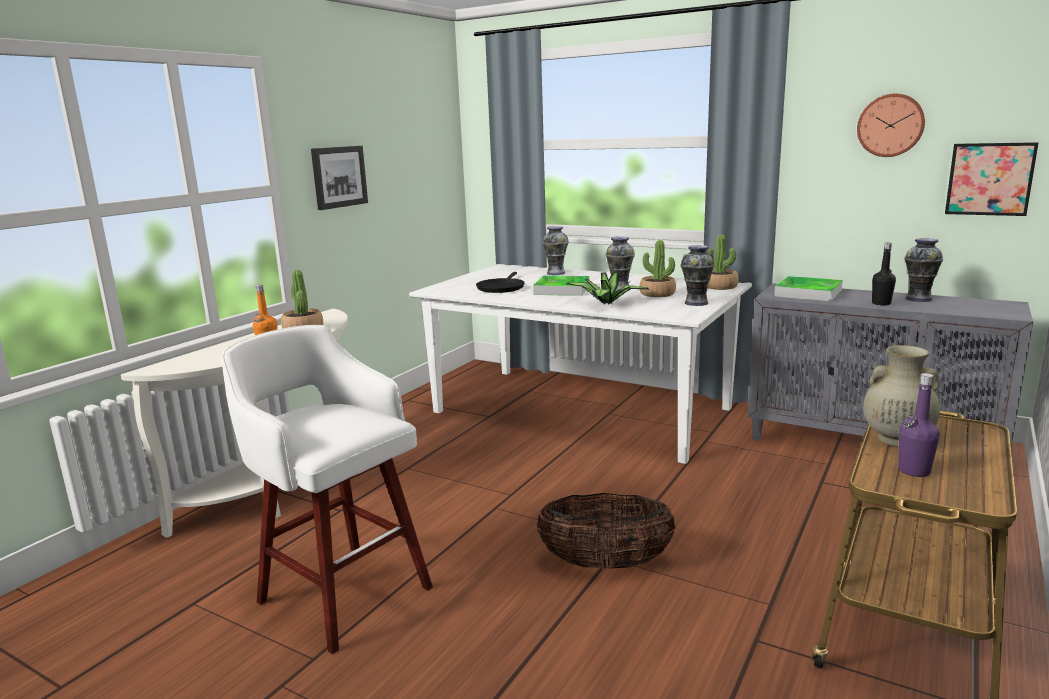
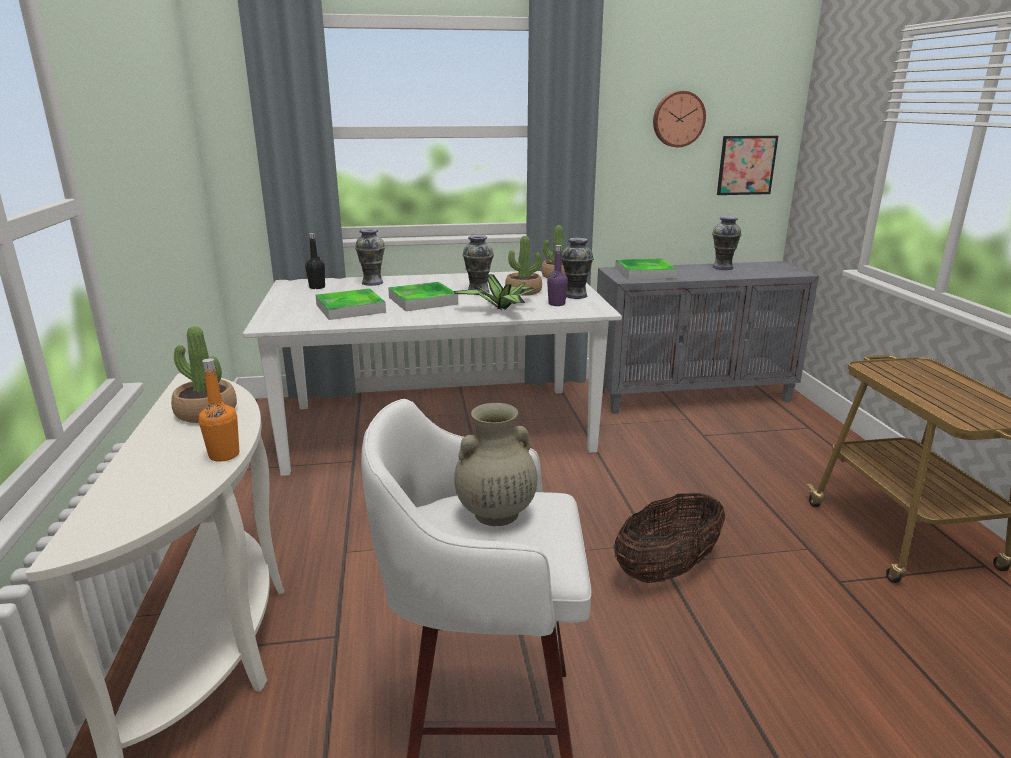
camera: 40 degrees left, 5 degrees up
(339, 177) = (125, 180): picture -> none
(501, 288) = (350, 308): black frying pan -> tray
(881, 303) = (711, 275): black bottle -> black bottle (317, 287)
(896, 439) = (908, 385): beige vase -> beige vase (495, 514)
(914, 471) = (961, 406): purple bottle -> purple bottle (556, 304)

